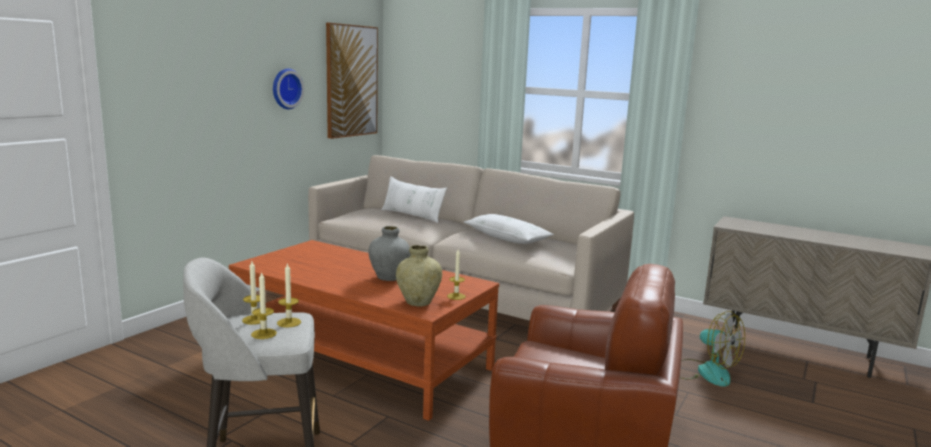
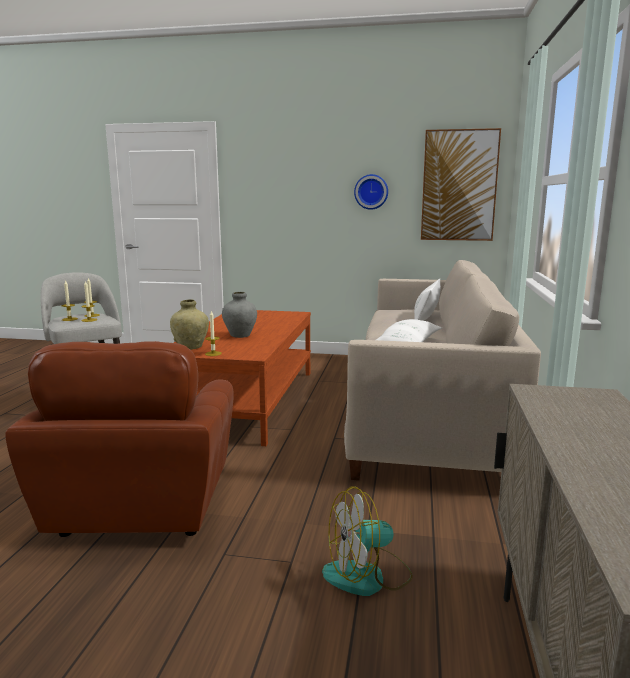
camera: 70 degrees right, 0 degrees up
(705, 372) = (367, 576): fan -> fan turned 45 degrees clockwise

